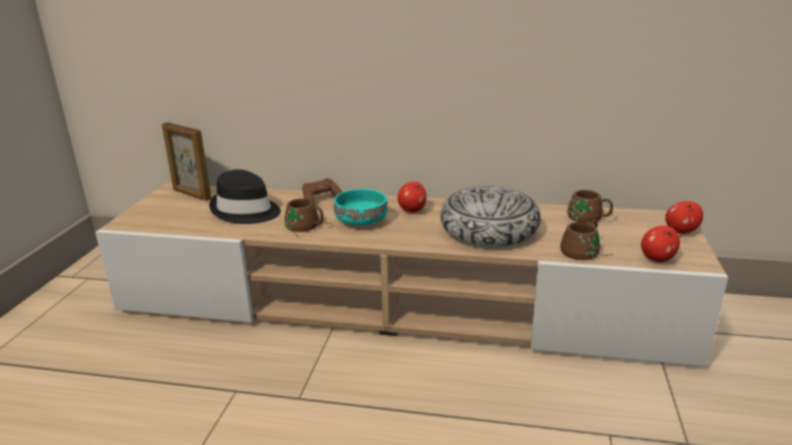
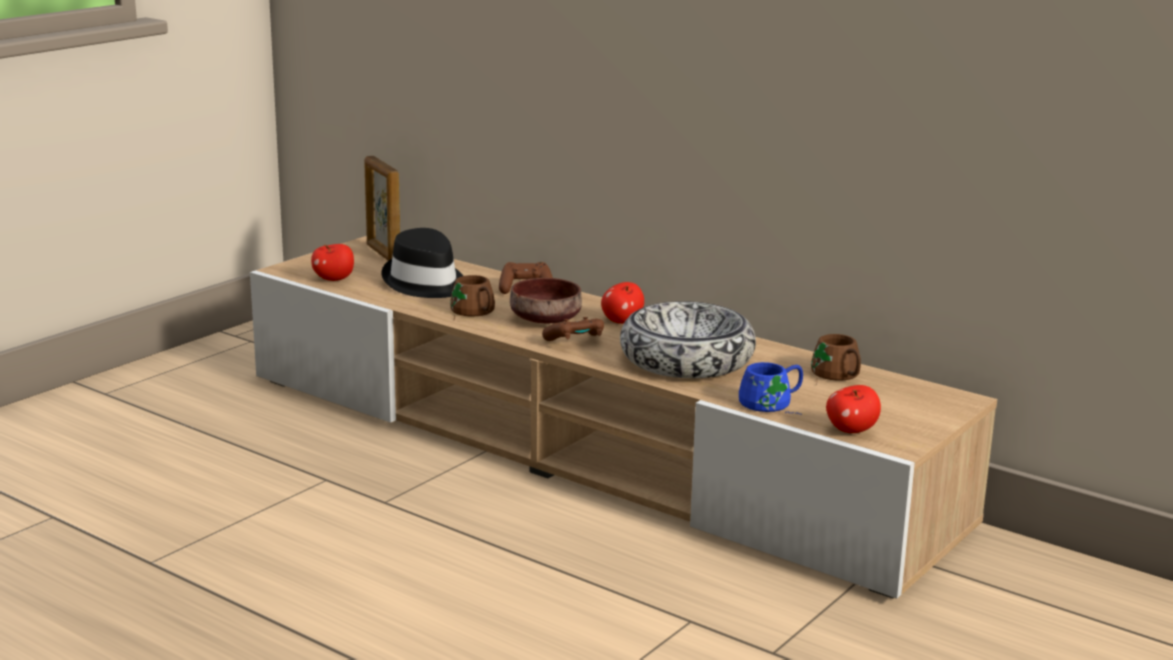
camera: 25 degrees right, 5 degrees down
(362, 220) = (547, 319): turquoise bowl -> brown bowl
(402, 234) = (576, 342): none -> brown game controller
(586, 251) = (773, 404): brown mug -> blue mug
(680, 231) = (938, 413): apple -> apple (334, 279)

